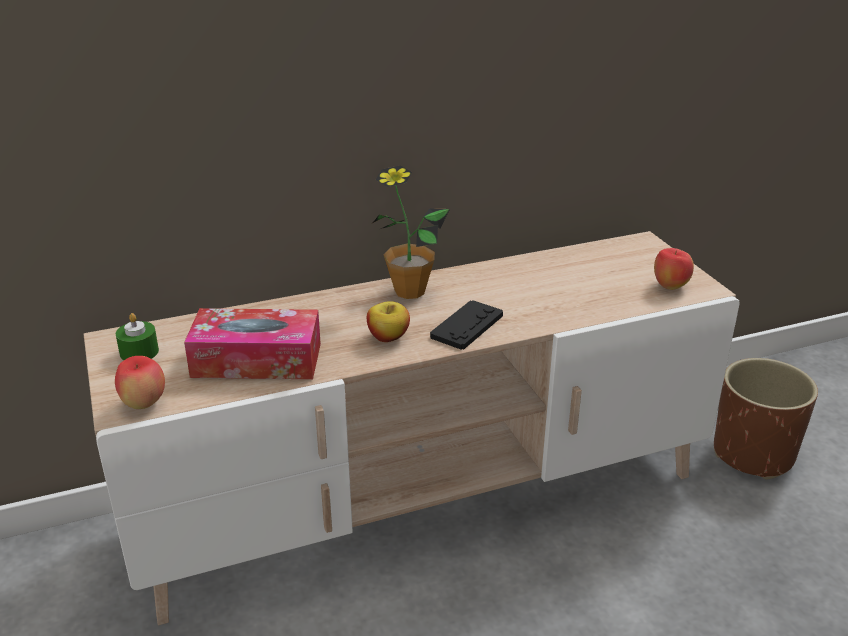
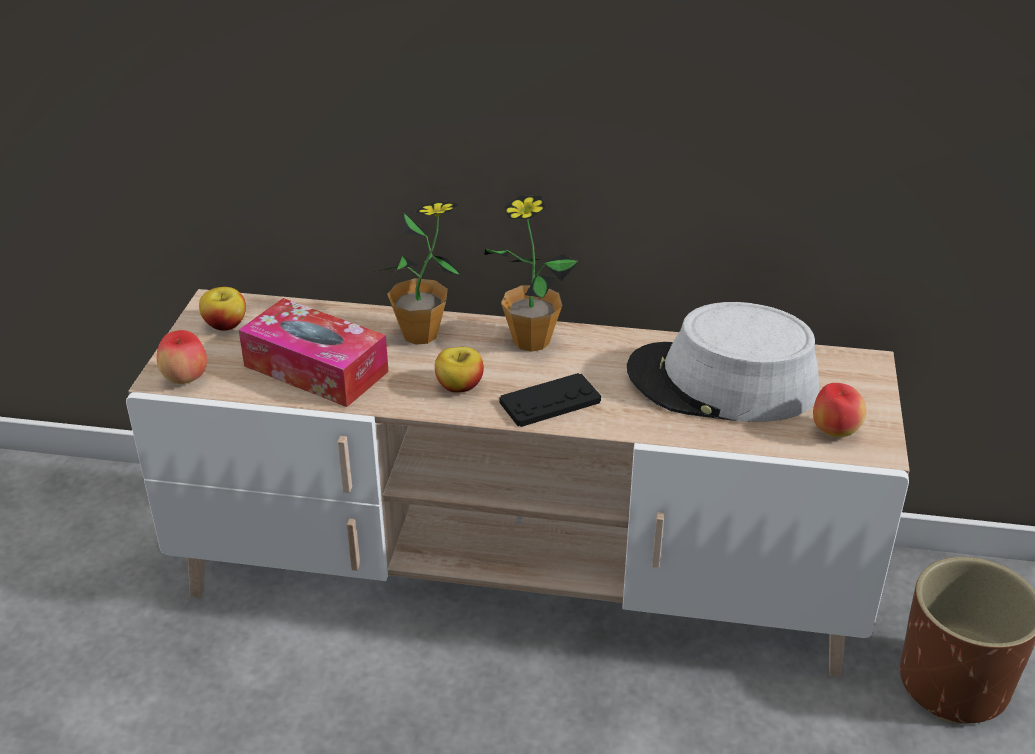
camera: 30 degrees right, 5 degrees up
(139, 352) = (225, 324): green candle -> apple
(319, 311) = (420, 334): none -> potted plant
(569, 279) = (722, 383): none -> grey hat

